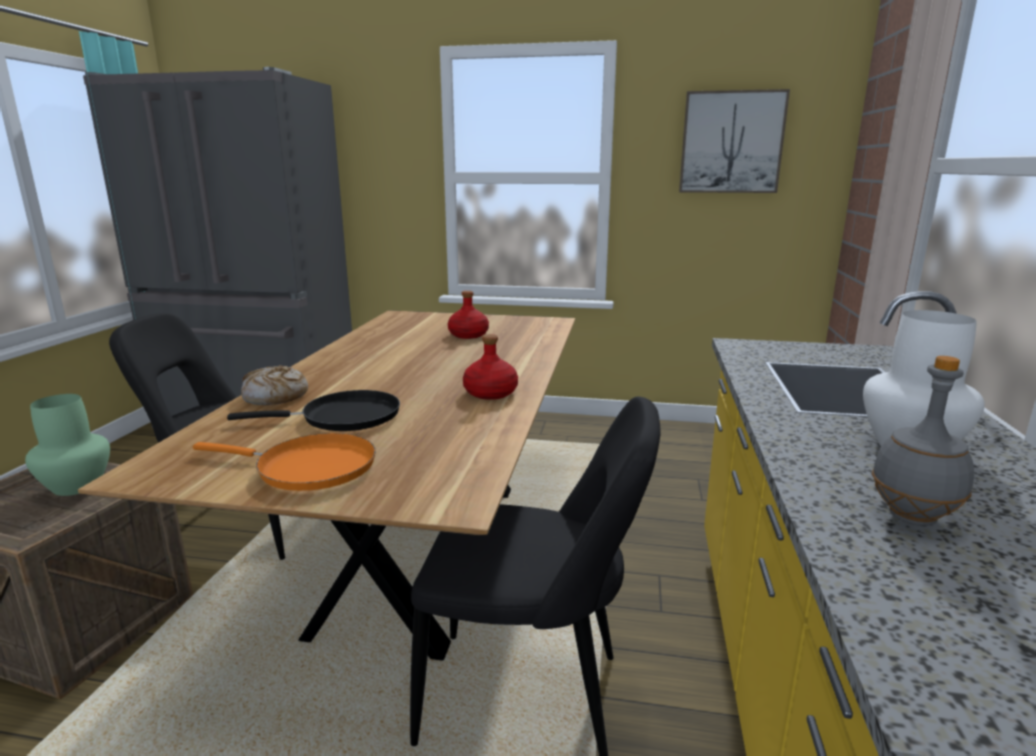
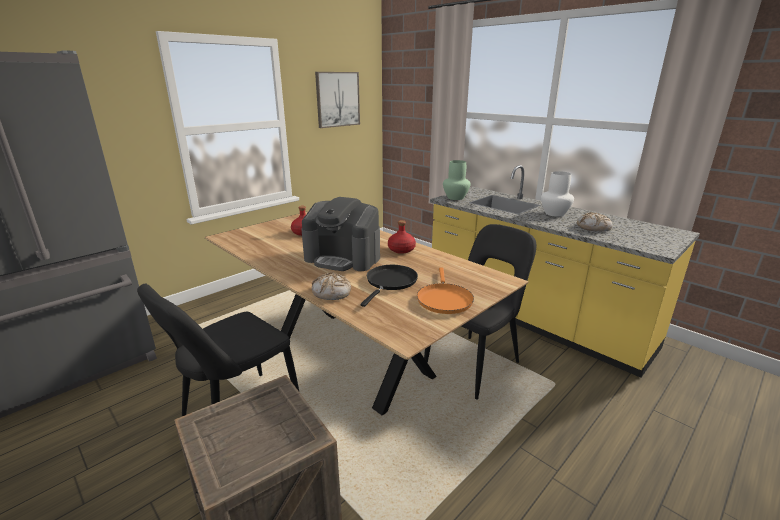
camera: 55 degrees left, 5 degrees up
(75, 486) = (252, 415): green vase -> green vase (455, 198)
(309, 467) = (444, 299): orange frying pan -> orange frying pan turned 135 degrees clockwise
(404, 372) = (343, 258): none -> coffee machine
(913, 518) = (593, 228): grey bottle -> bread

